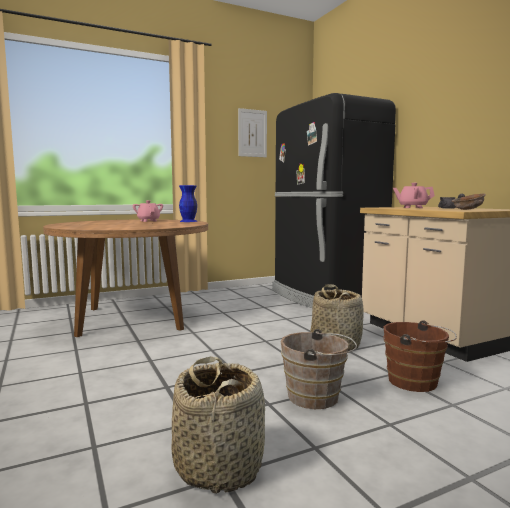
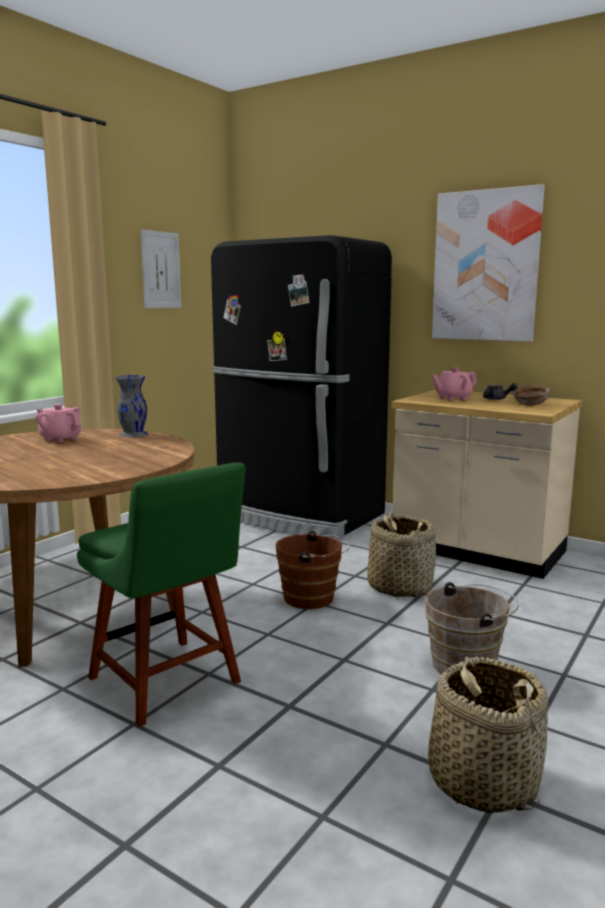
camera: 30 degrees left, 5 degrees up
(124, 359) = (168, 683): none -> green chair
(188, 221) = (133, 434): blue vase -> grey vase
(416, 382) = (531, 618): brown bucket -> brown bucket (313, 598)
(459, 105) = (485, 266): none -> picture

